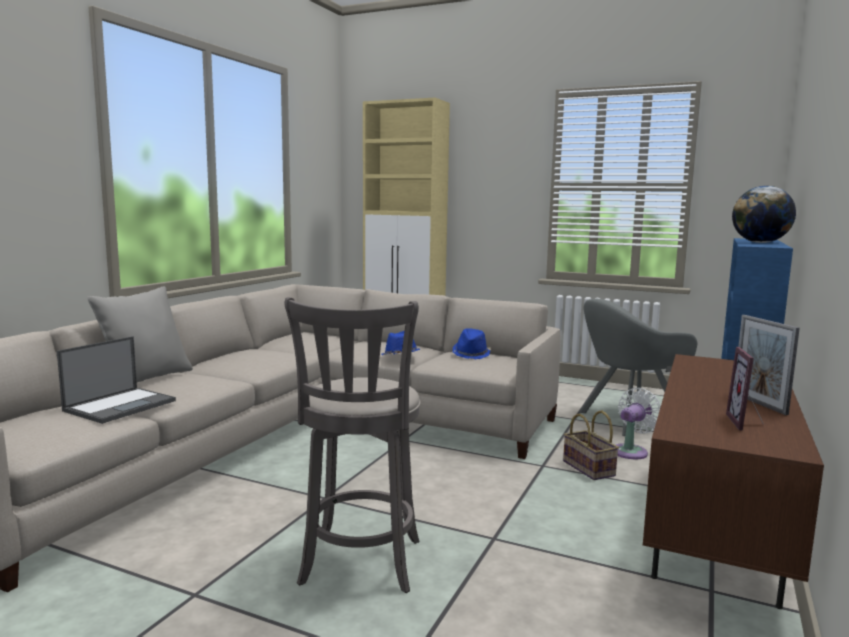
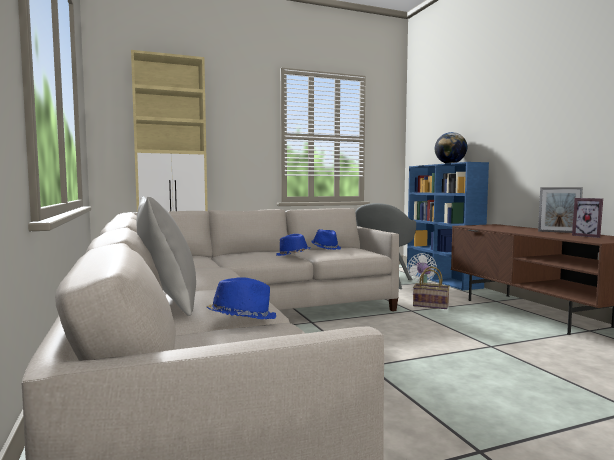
camera: 45 degrees left, 5 degrees down
(121, 405) = (241, 318): laptop -> blue hat
(360, 566) = (490, 385): grey stool -> none

